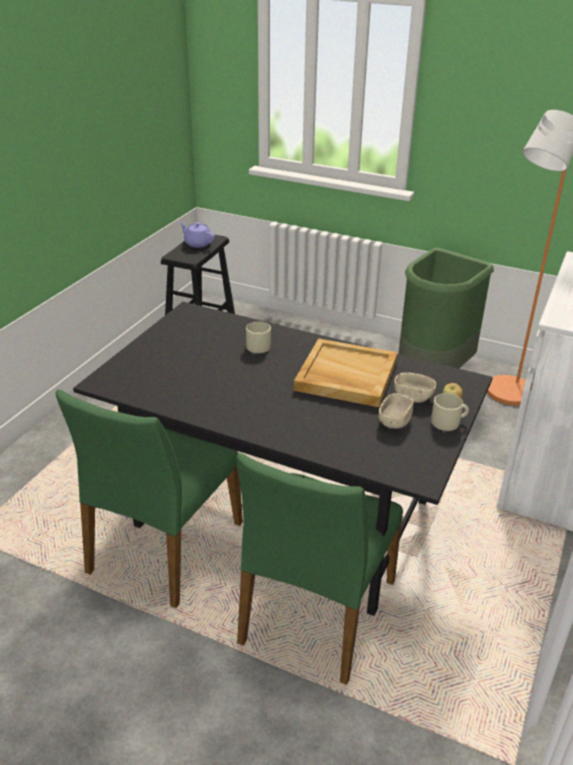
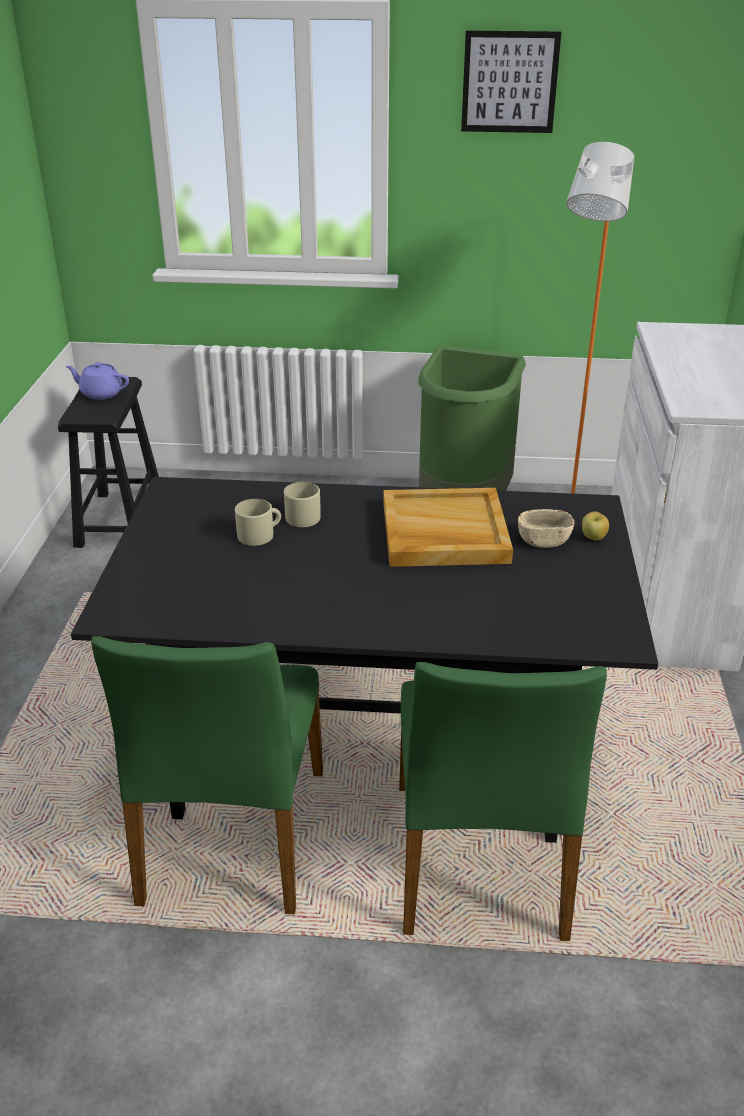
camera: 20 degrees left, 0 degrees up
(394, 421) = (542, 576): beige bowl -> none
(449, 422) = (606, 562): beige mug -> beige mug (260, 534)
(508, 59) = (509, 82): none -> picture

